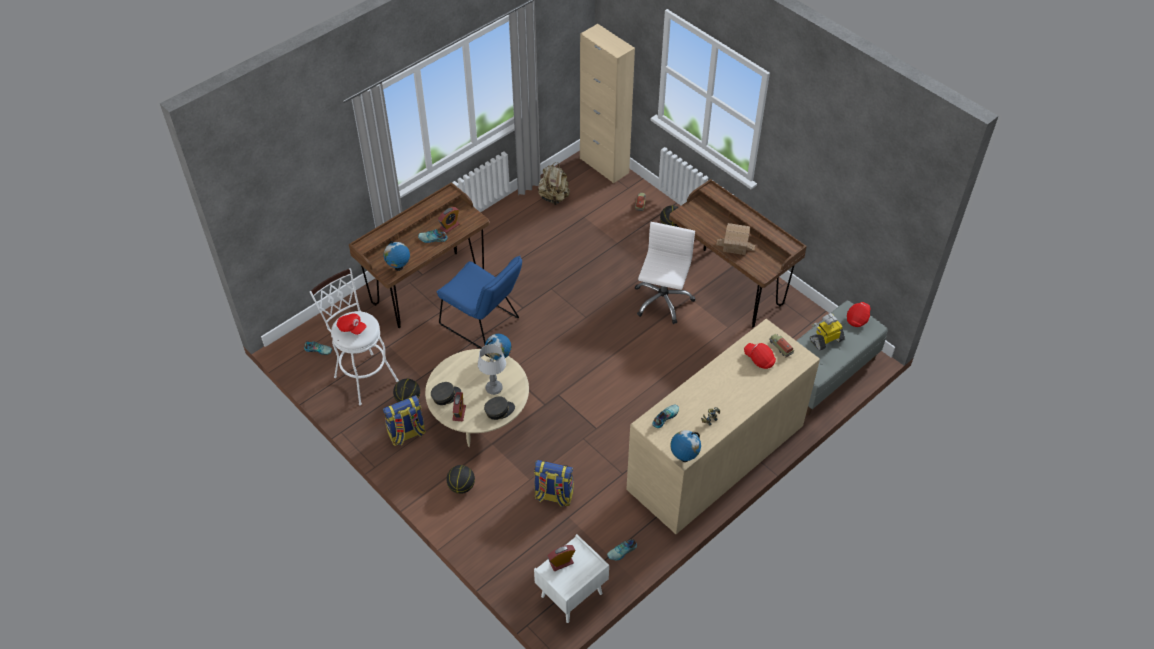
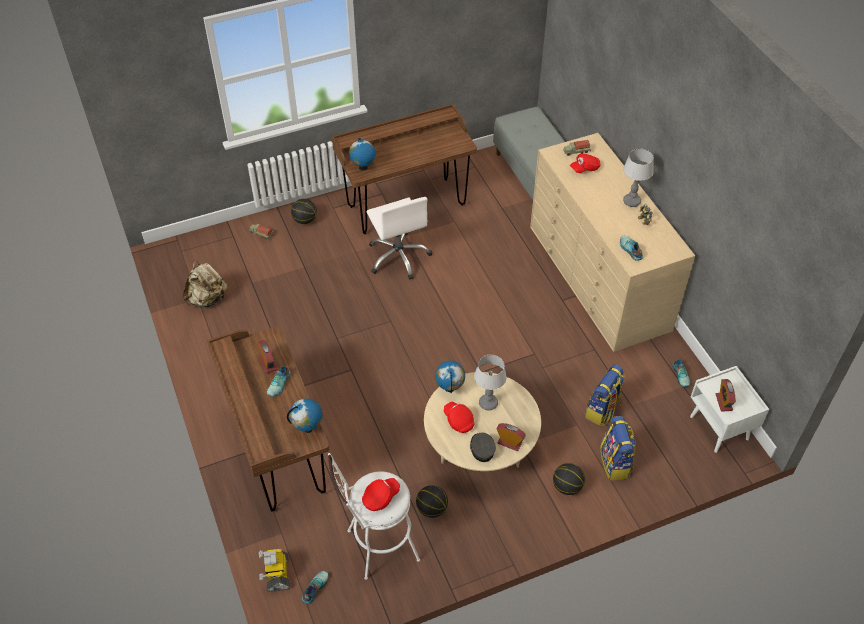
camera: 70 degrees left, 0 degrees up
(406, 434) = (479, 522): backpack -> backpack (615, 463)
(483, 324) = (356, 410): blue chair -> none
(499, 411) = (520, 406): grey cap -> none
(604, 165) = (188, 245): beige cabinet -> none
(662, 300) = (398, 256): white office chair -> white office chair turned 150 degrees counterclockwise
(684, 458) = (680, 250): globe -> globe (363, 167)
(732, 405) = (631, 201): none -> table lamp
(735, 246) = (421, 151): toy house -> none
(826, 340) = (535, 145): toy robot -> toy robot (277, 574)
(858, 318) = (519, 118): red cap -> red cap (459, 421)

